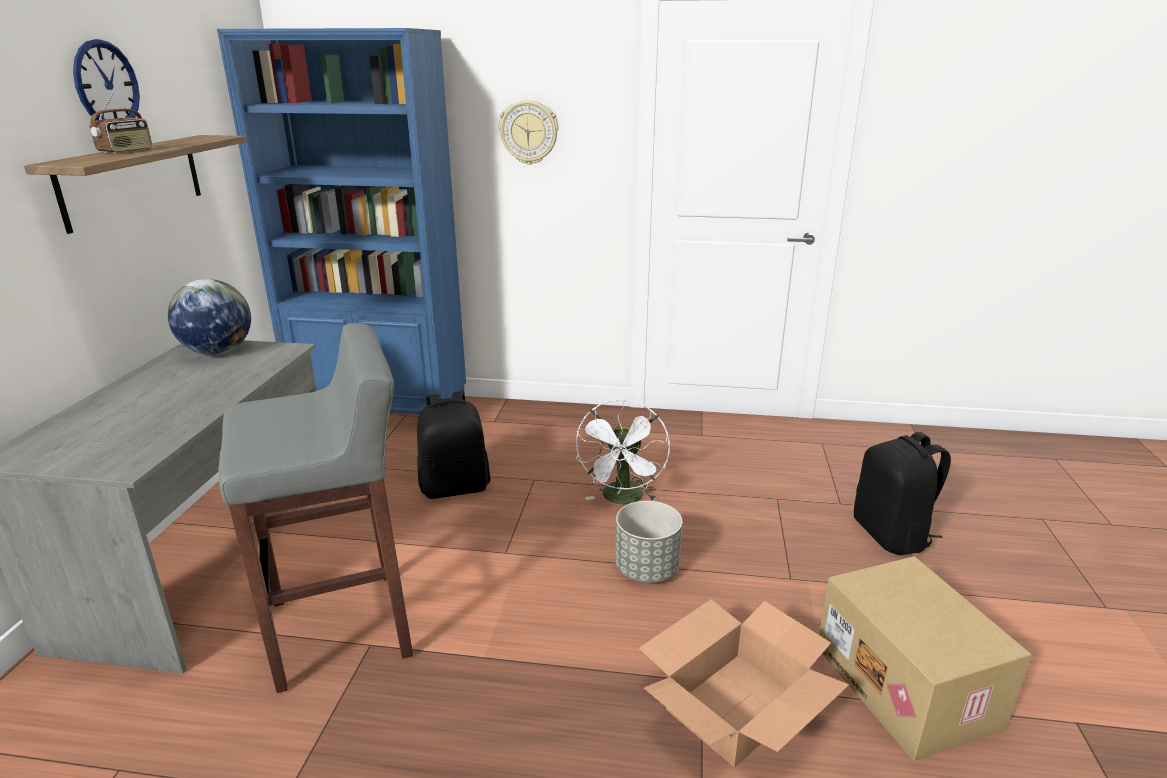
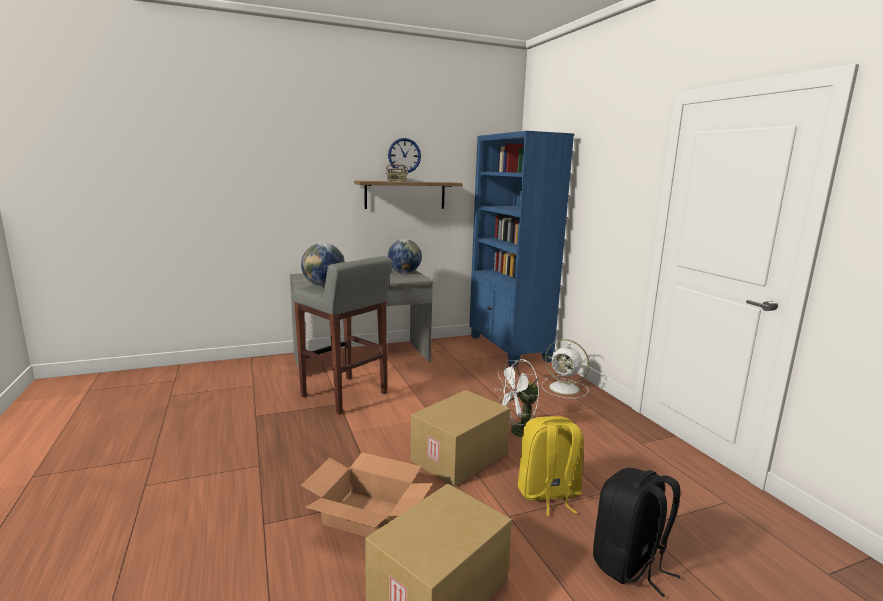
camera: 60 degrees right, 10 degrees down
(259, 437) = (324, 285): none -> globe
(455, 487) = (468, 385): black backpack -> none
(529, 132) = (605, 195): wall clock -> none
(546, 423) = (565, 388): none -> white fan
(647, 569) = (460, 458): grey planter -> cardboard box
(763, 534) = (548, 494): none -> yellow backpack

